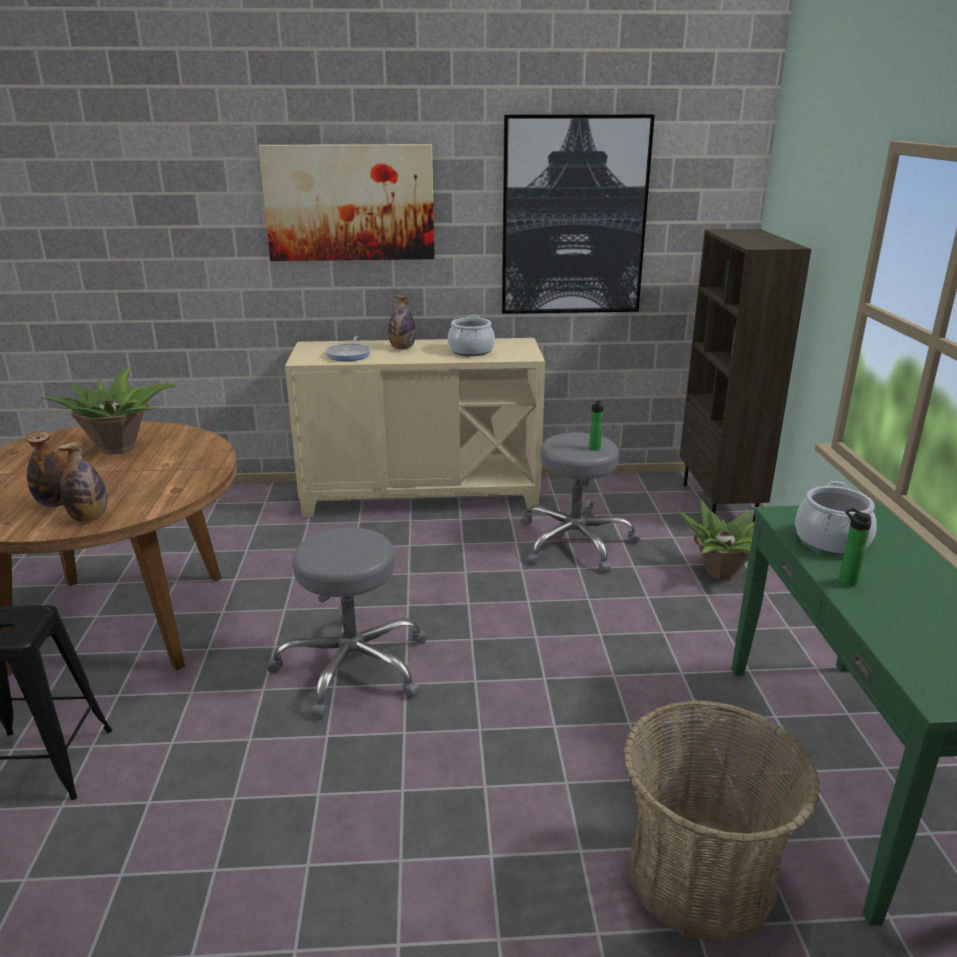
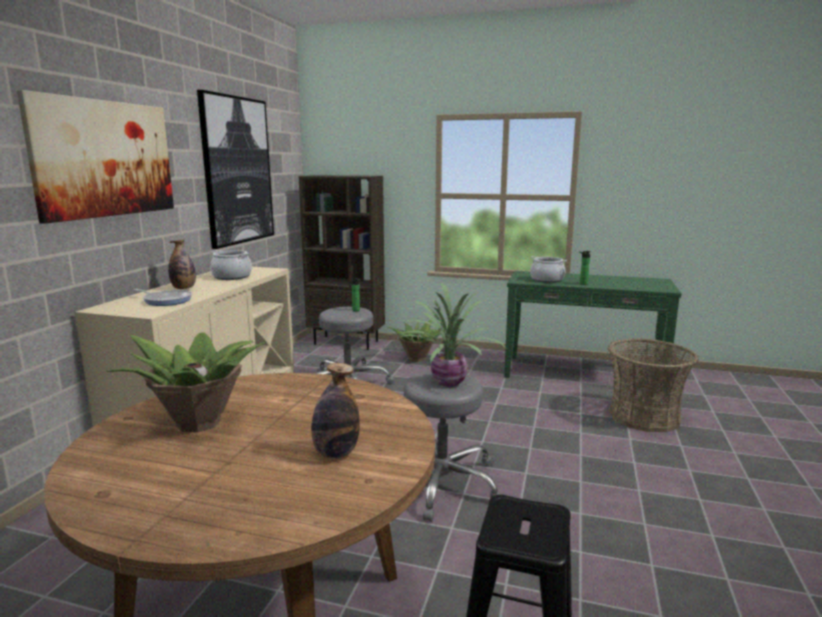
camera: 70 degrees left, 10 degrees down
(89, 518) = (393, 433): bottle -> none
(343, 551) = (447, 383): none -> potted plant

